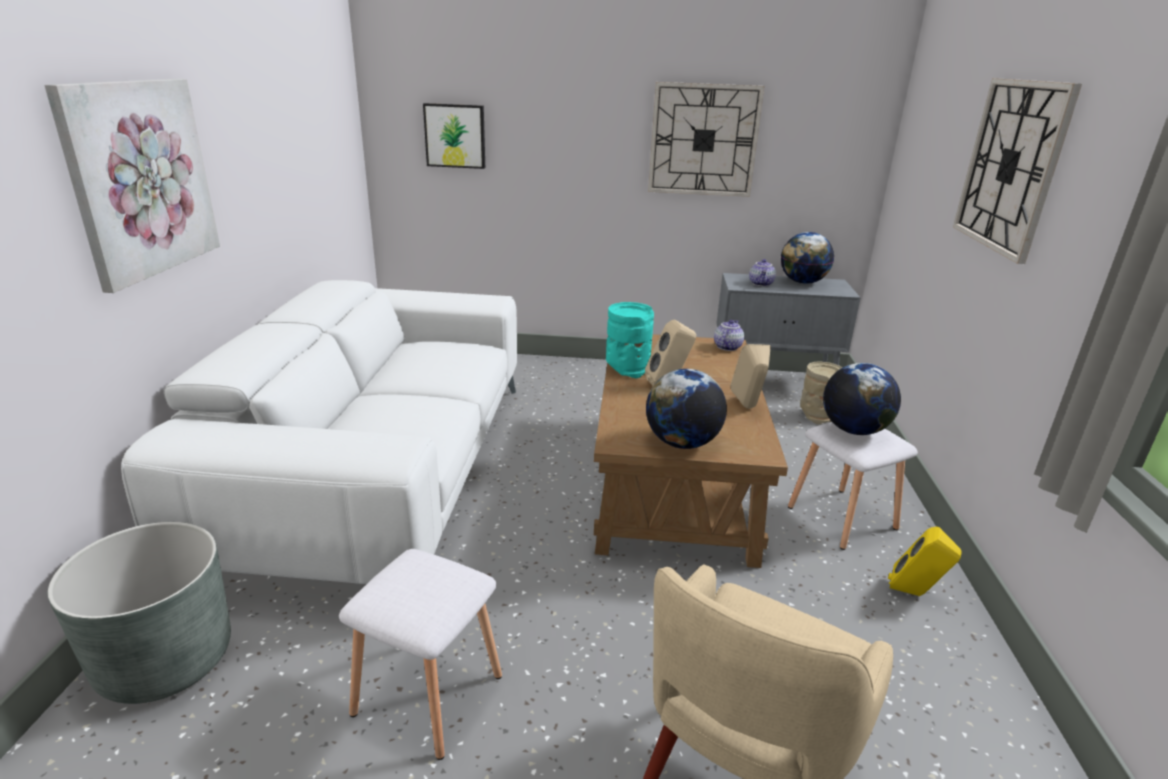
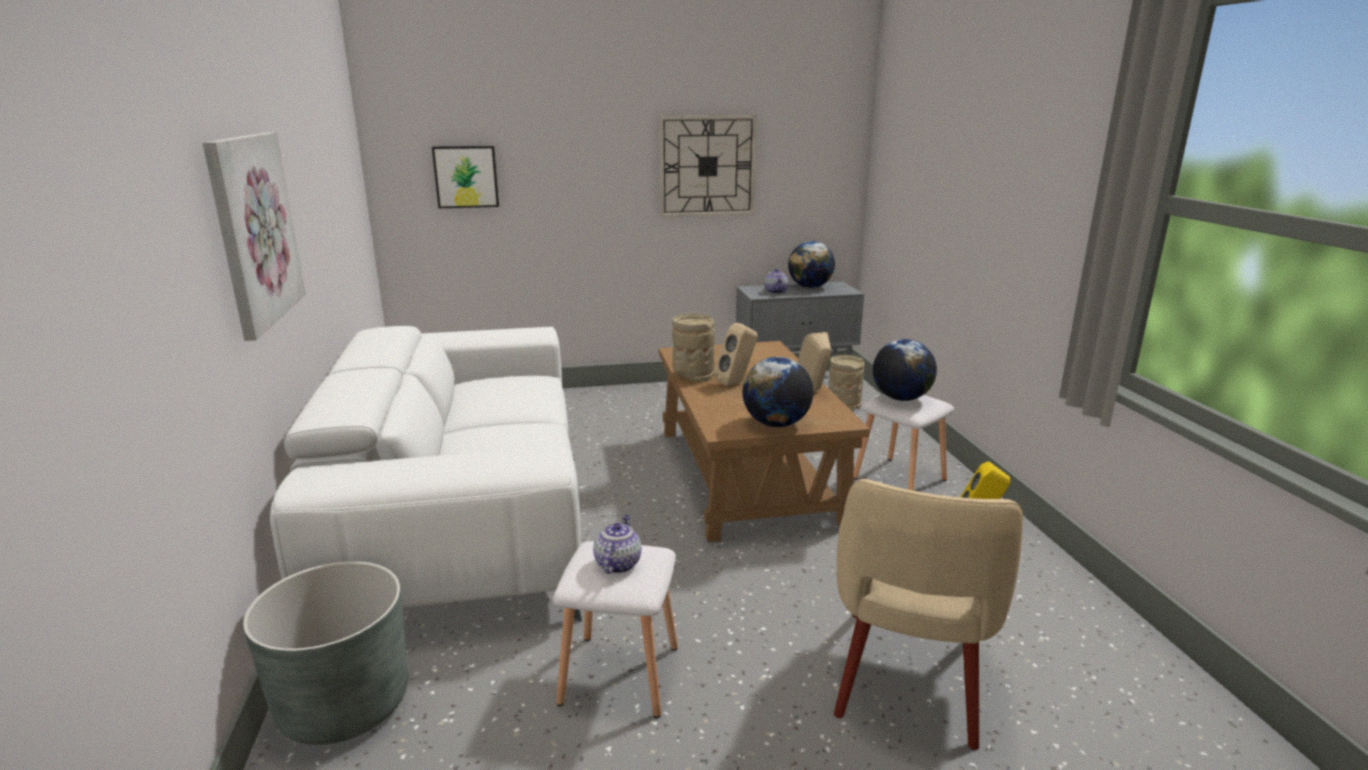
camera: 15 degrees left, 5 degrees down
(627, 369) = (692, 375): turquoise vase -> beige vase
(727, 347) = (768, 348): teapot -> teapot (617, 563)
(1011, 166) = (987, 168): wall clock -> none

